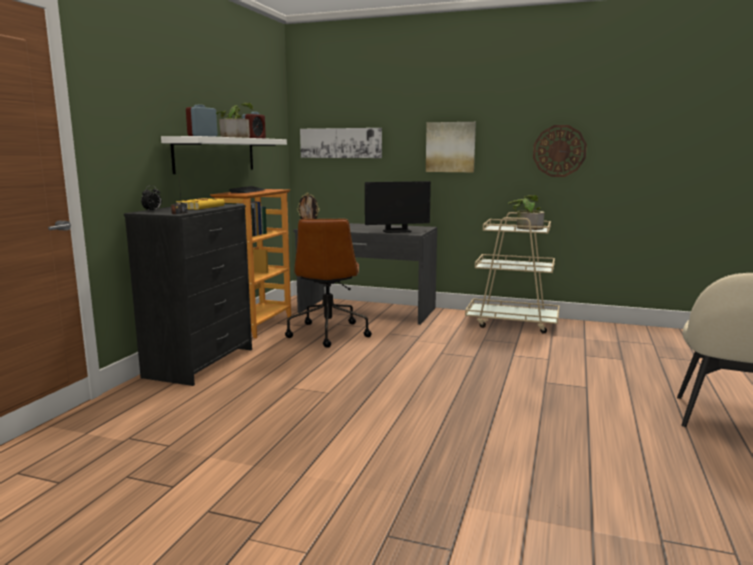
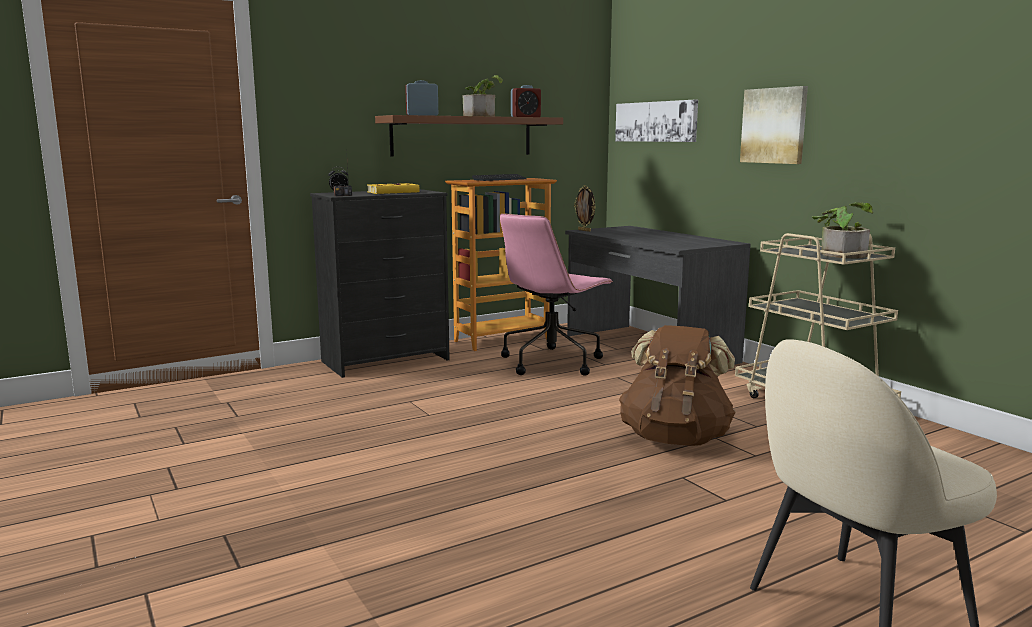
camera: 40 degrees right, 0 degrees up
(215, 154) = (462, 136): white shelf -> brown shelf
(328, 333) = (552, 362): brown office chair -> pink office chair
(397, 231) = (670, 243): monitor -> none
(497, 362) = (675, 439): none -> brown backpack
(559, 151) = (923, 130): wall clock -> none

